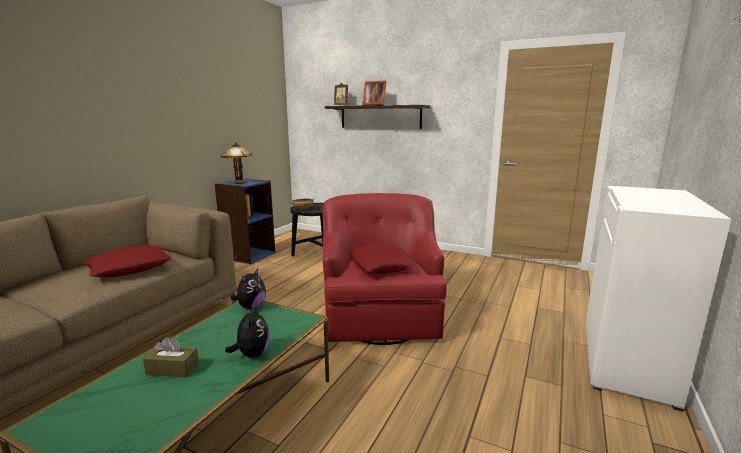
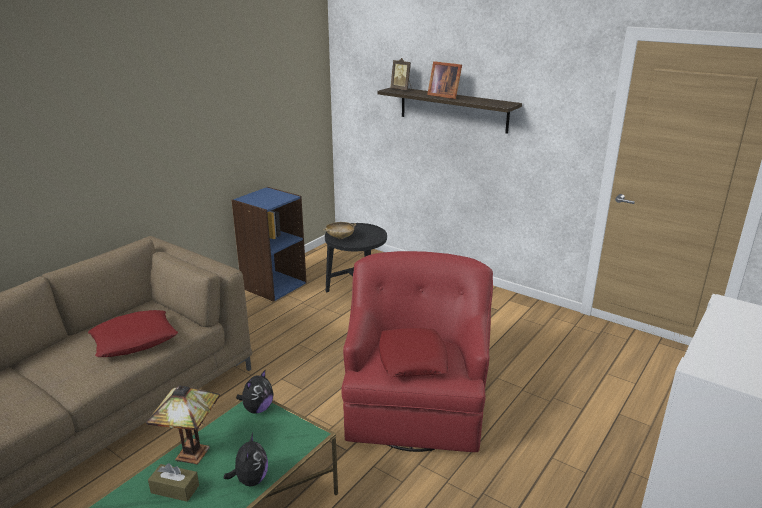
camera: 10 degrees right, 10 degrees up
(239, 182) = (262, 199): table lamp -> table lamp (193, 455)

